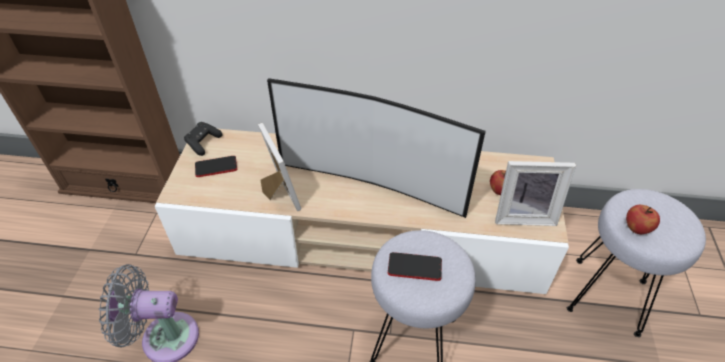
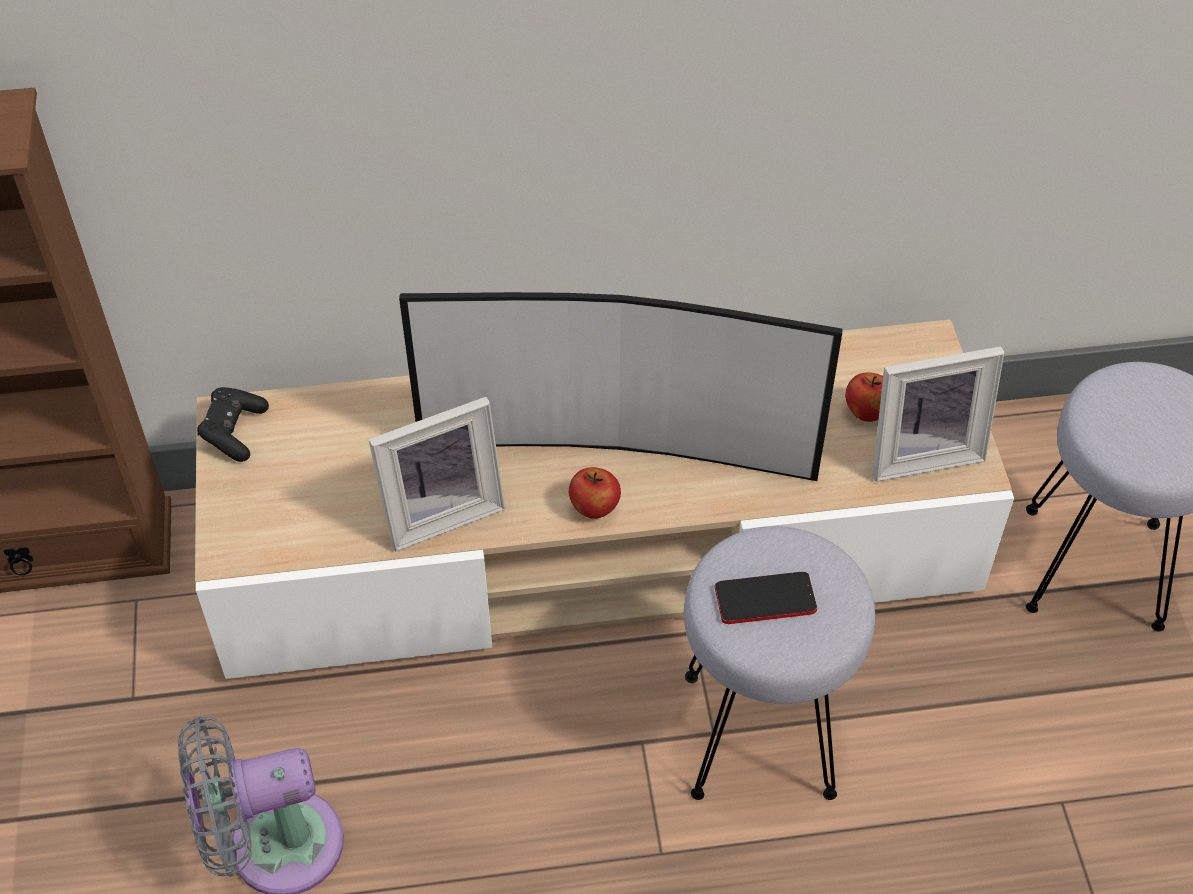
camera: 15 degrees left, 5 degrees up
(216, 167) = (286, 480): phone -> none
(278, 194) = (440, 511): picture frame -> picture frame turned 105 degrees clockwise
(636, 228) = (1124, 443): apple -> apple (594, 508)

